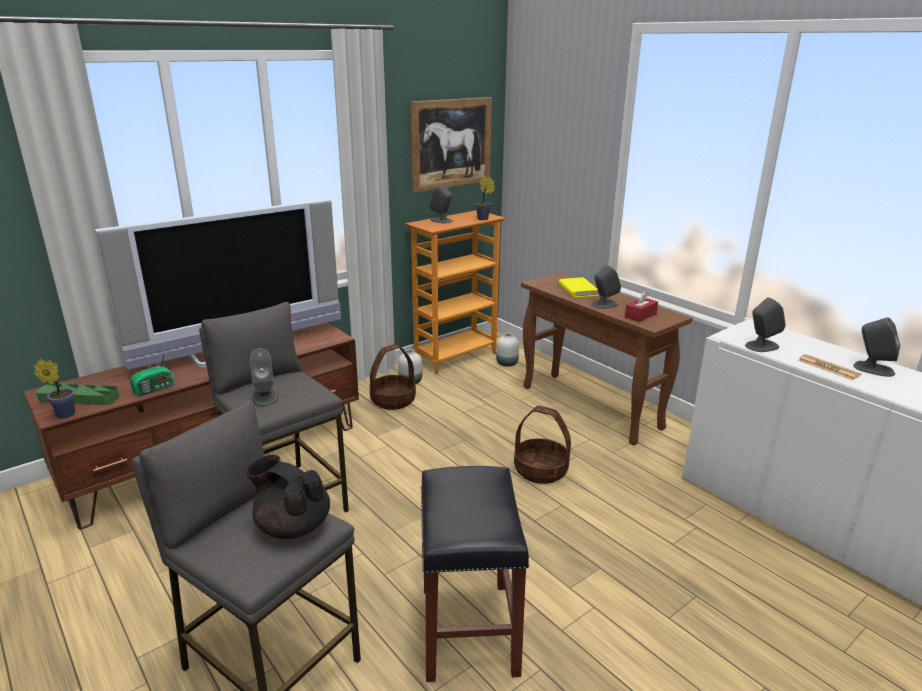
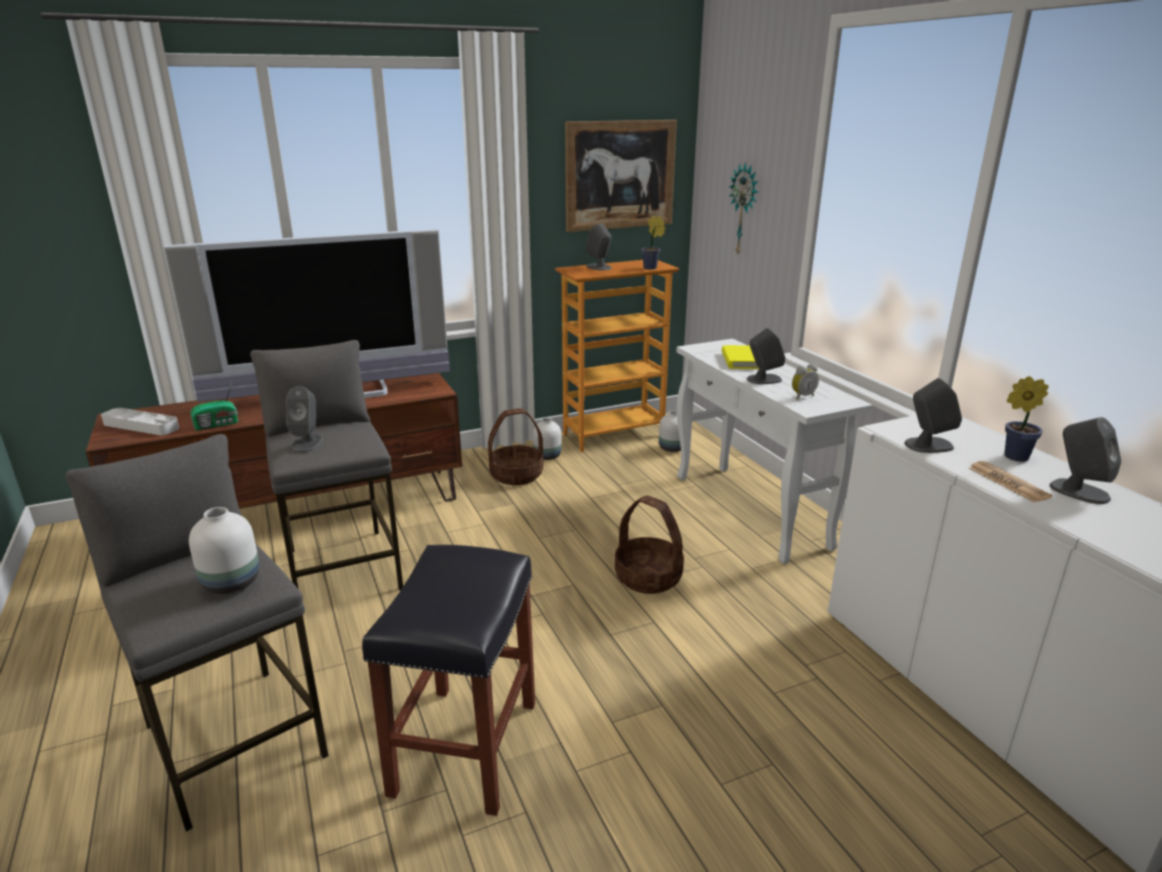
camera: 15 degrees right, 0 degrees up
(63, 414) = (115, 440): potted plant -> potted plant (1012, 456)
(79, 398) = (141, 426): green tray -> grey tray
(292, 526) = (232, 582): black teapot -> white vase
(556, 169) = (744, 209): none -> wall clock
(591, 407) = (751, 511): brown console table -> white console table
(640, 315) = (802, 396): red tissue box -> alarm clock

